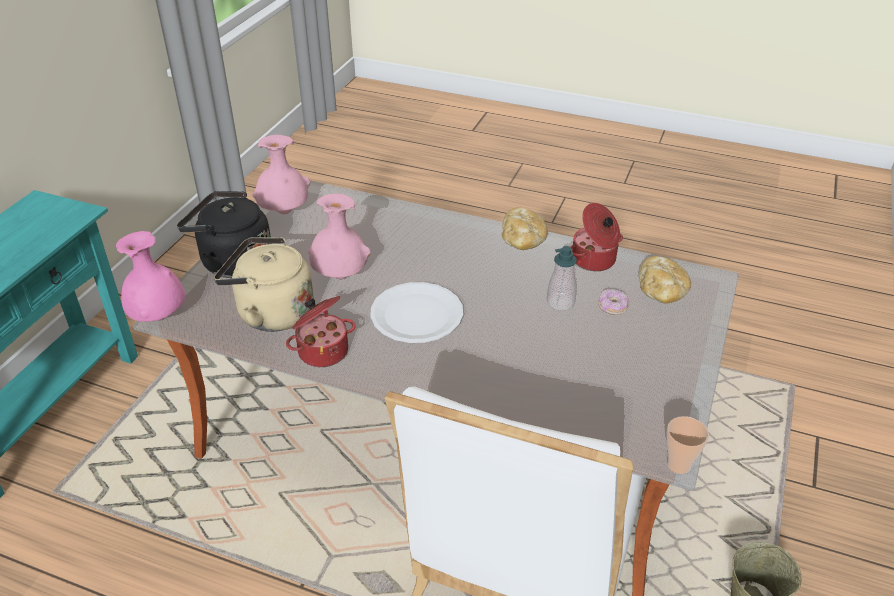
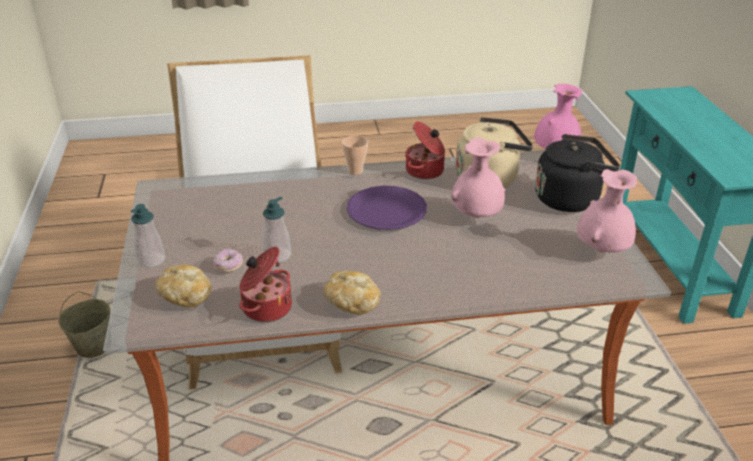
camera: 150 degrees right, 5 degrees down
(417, 314) = (386, 210): white plate -> purple plate
(679, 465) = (149, 185): cup -> cup (355, 171)
(689, 341) = (151, 260): none -> soap dispenser

